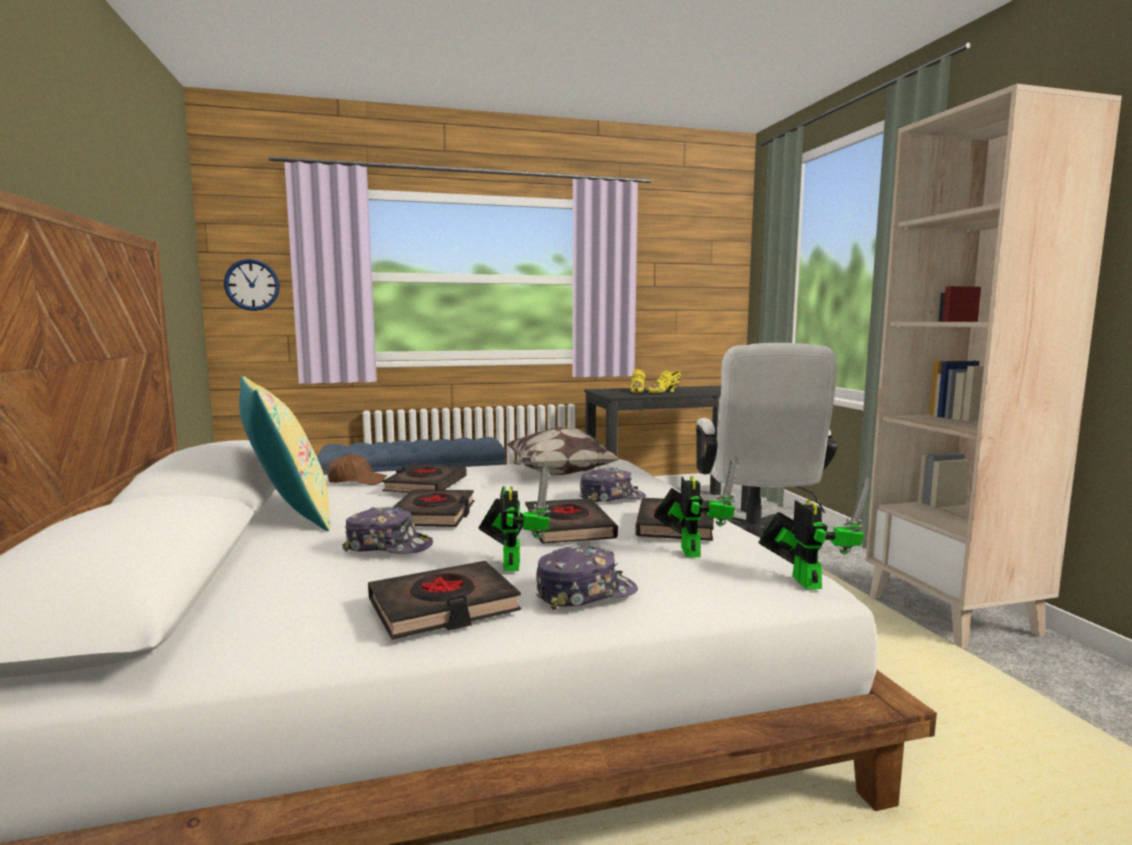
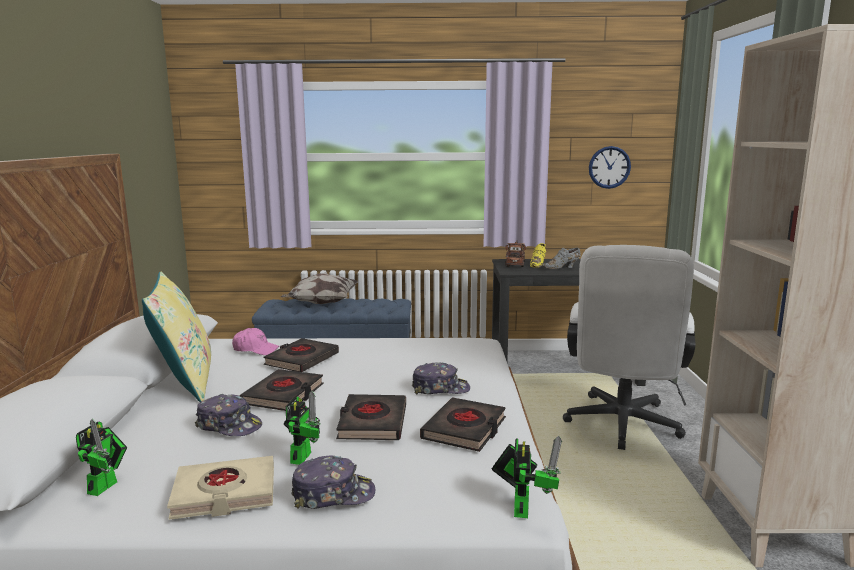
camera: 15 degrees right, 5 degrees up
(252, 285) = (214, 166): wall clock -> wall clock (609, 167)
(356, 481) = (255, 349): brown cap -> pink cap
(443, 607) = (224, 493): black book -> beige book
(558, 475) = (418, 356): pillow -> pillow (321, 303)
(612, 390) = (515, 263): none -> toy truck
(664, 392) = (562, 268): yellow shoe -> grey shoe
(689, 550) = (448, 460): toy robot -> toy robot (106, 485)

